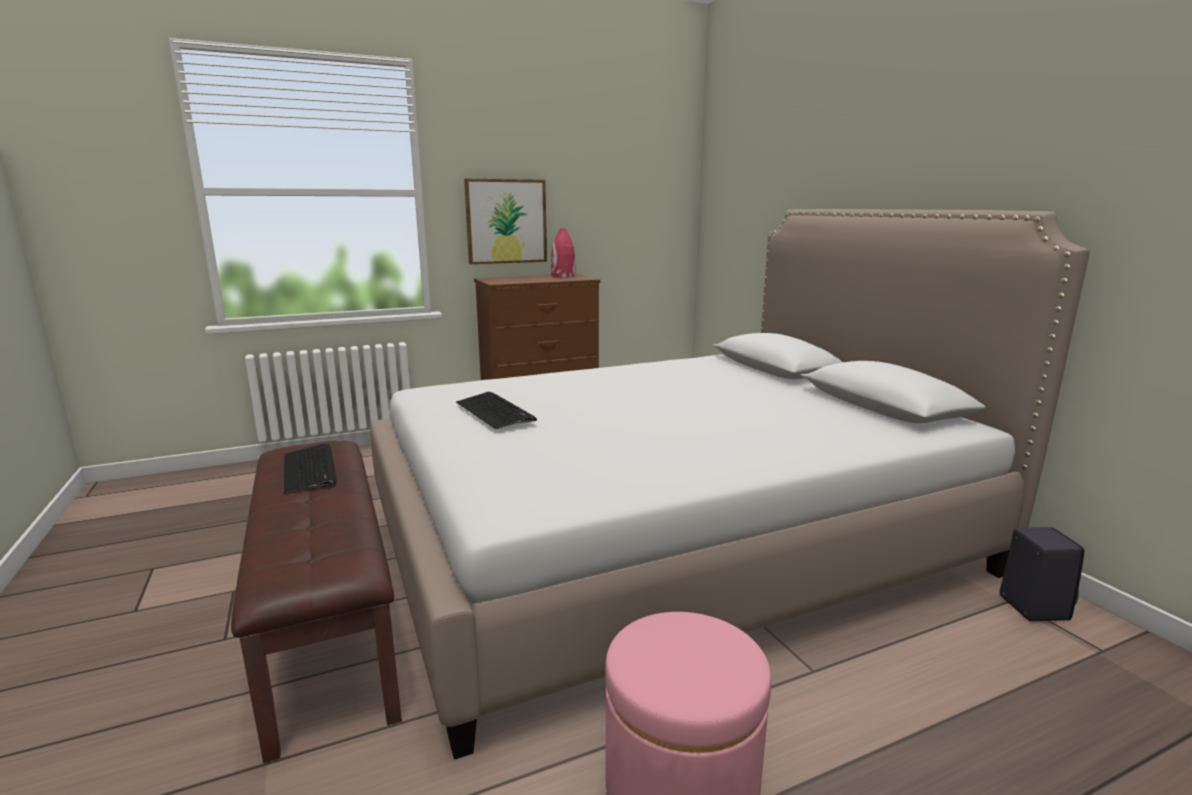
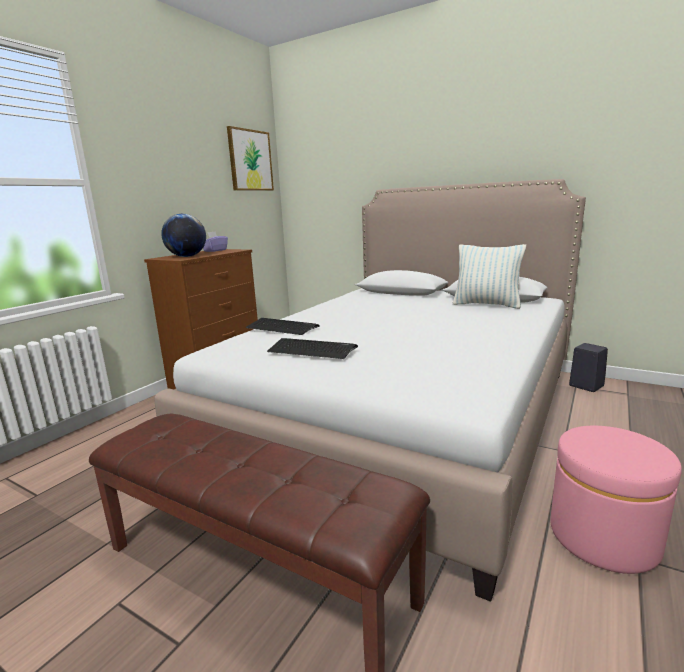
camera: 35 degrees left, 0 degrees up
(310, 469) = (189, 443): keyboard -> keyboard (282, 327)
(506, 221) = (161, 208): picture -> picture (250, 160)
(512, 280) = (187, 256): none -> globe
(563, 276) = (215, 250): red vase -> purple tissue box
(842, 412) = (486, 304): none -> pillow

